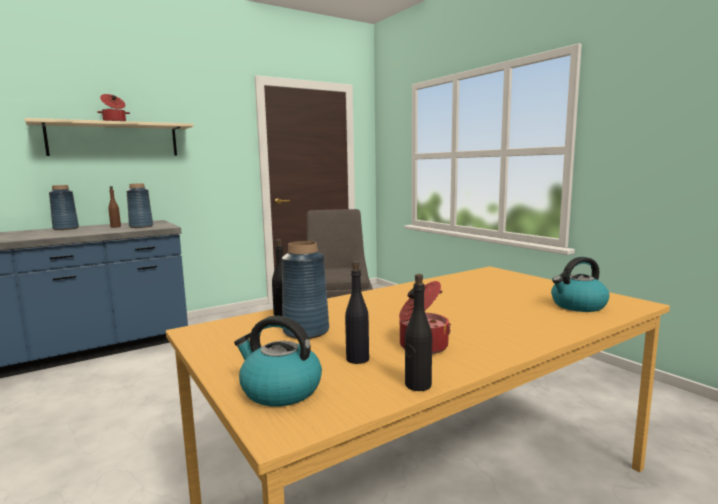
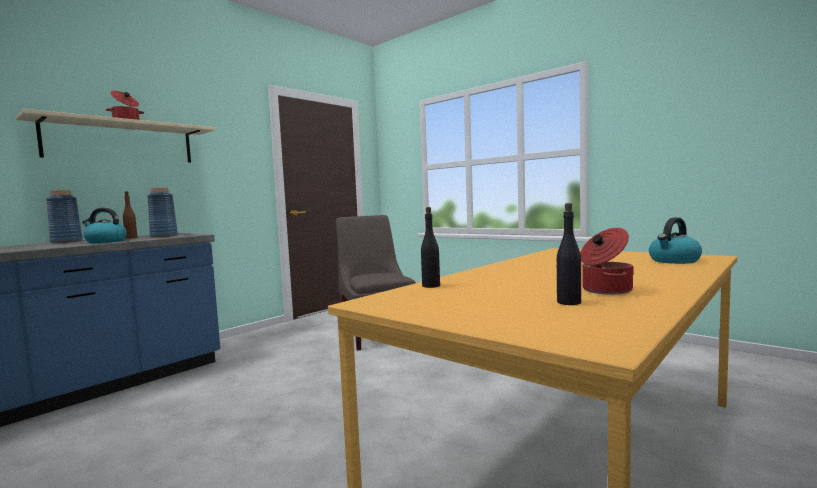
camera: 15 degrees left, 5 degrees down
(279, 390) = (543, 326): kettle -> kettle (105, 242)
(305, 331) = (479, 292): blue vase -> none
(417, 385) = (657, 310): black bottle -> none

